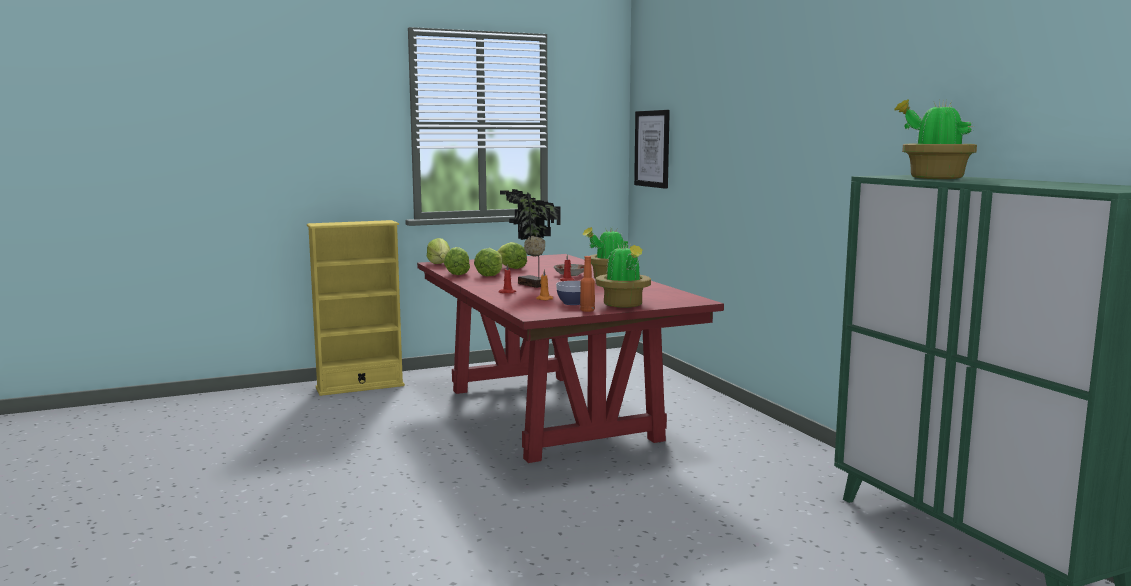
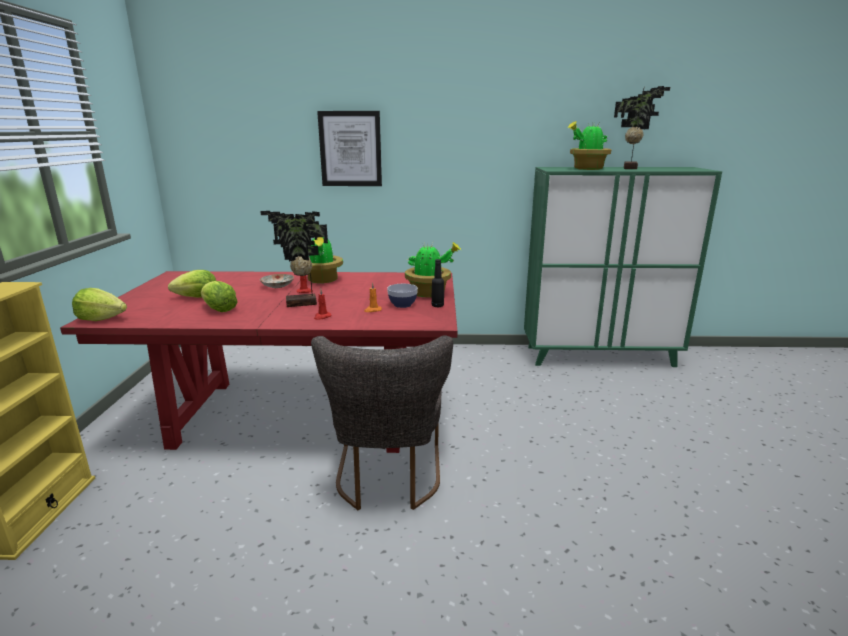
camera: 65 degrees left, 10 degrees up
(457, 273) = (182, 320): lettuce -> none
(481, 467) = (388, 479): none -> grey chair
(587, 310) = (437, 305): orange bottle -> black bottle
(652, 148) = (202, 156): picture -> picture (350, 149)
(1023, 182) = (632, 168): none -> potted plant

